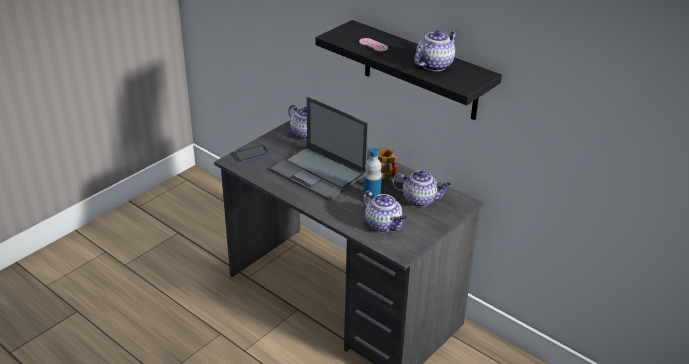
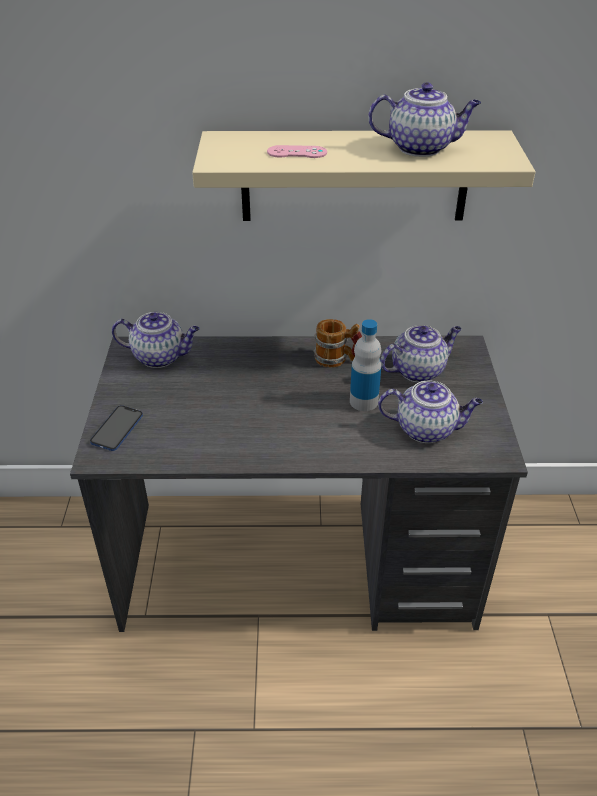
camera: 40 degrees left, 5 degrees up
(319, 173) = (251, 403): laptop -> none
(420, 71) = (354, 176): black shelf -> beige shelf
(434, 65) = (421, 148): teapot -> teapot turned 90 degrees clockwise

